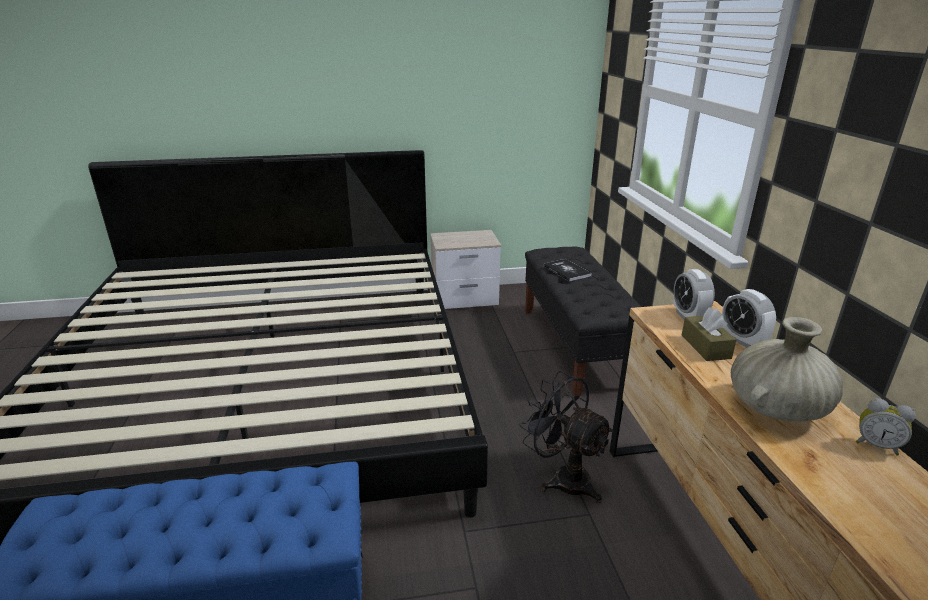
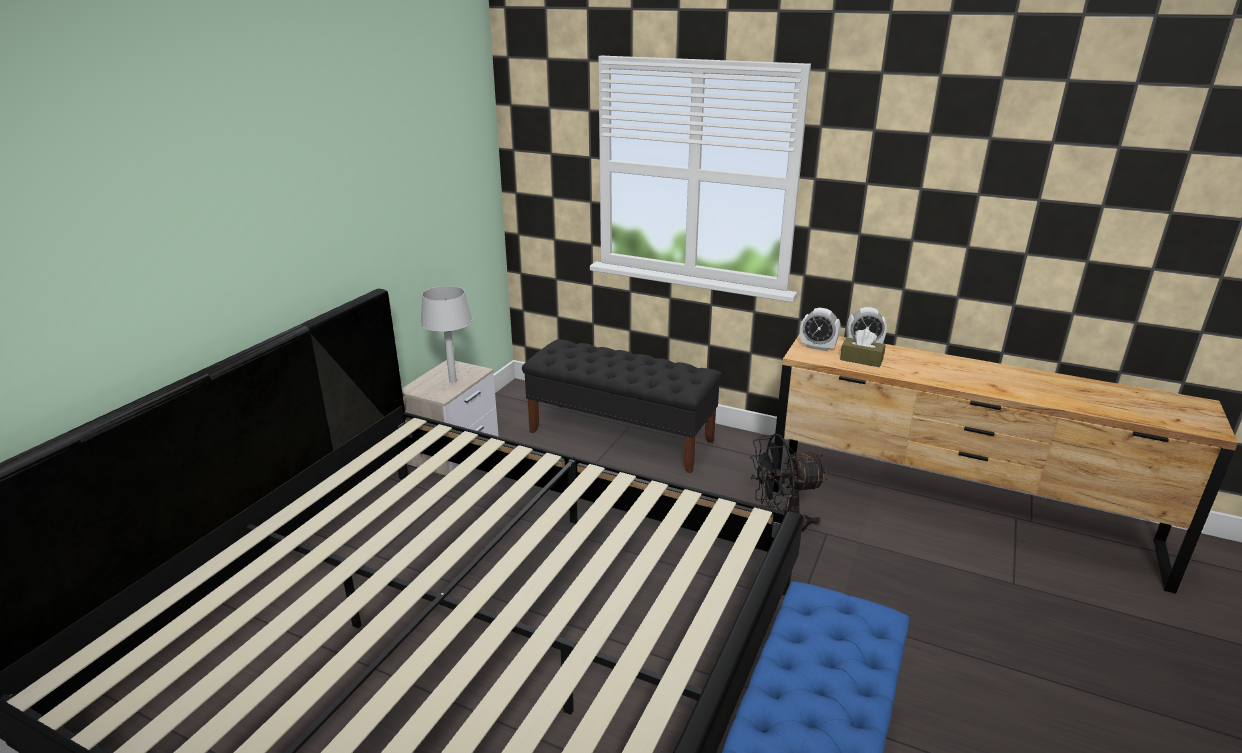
camera: 55 degrees left, 0 degrees up
(465, 240) = (452, 381): none -> grey table lamp
(567, 271) = (599, 364): book -> none
(776, 408) = (945, 373): beige vase -> none
(876, 445) = (994, 366): alarm clock -> none

